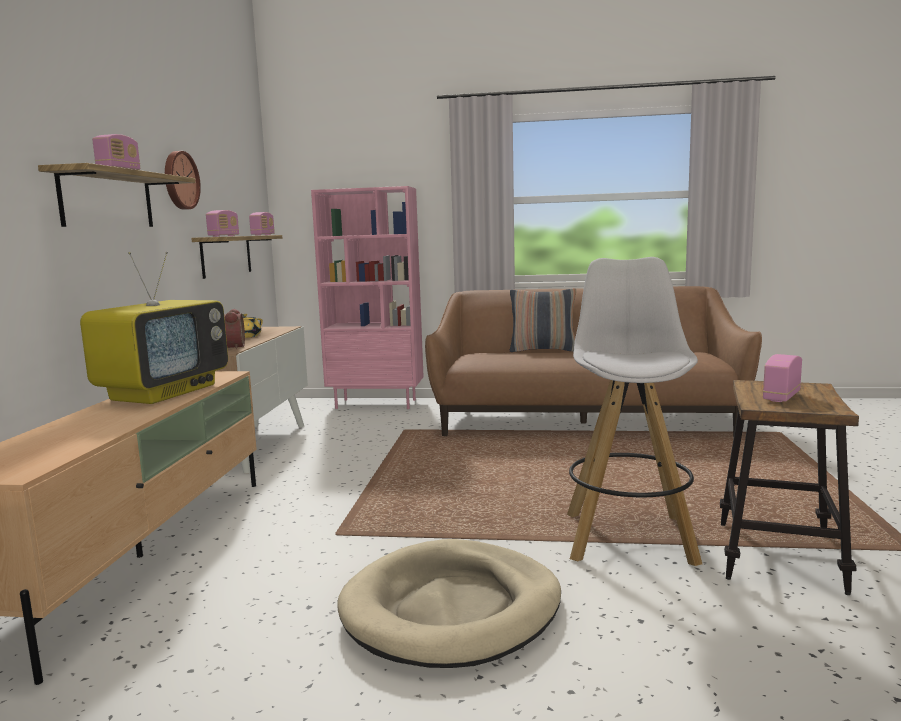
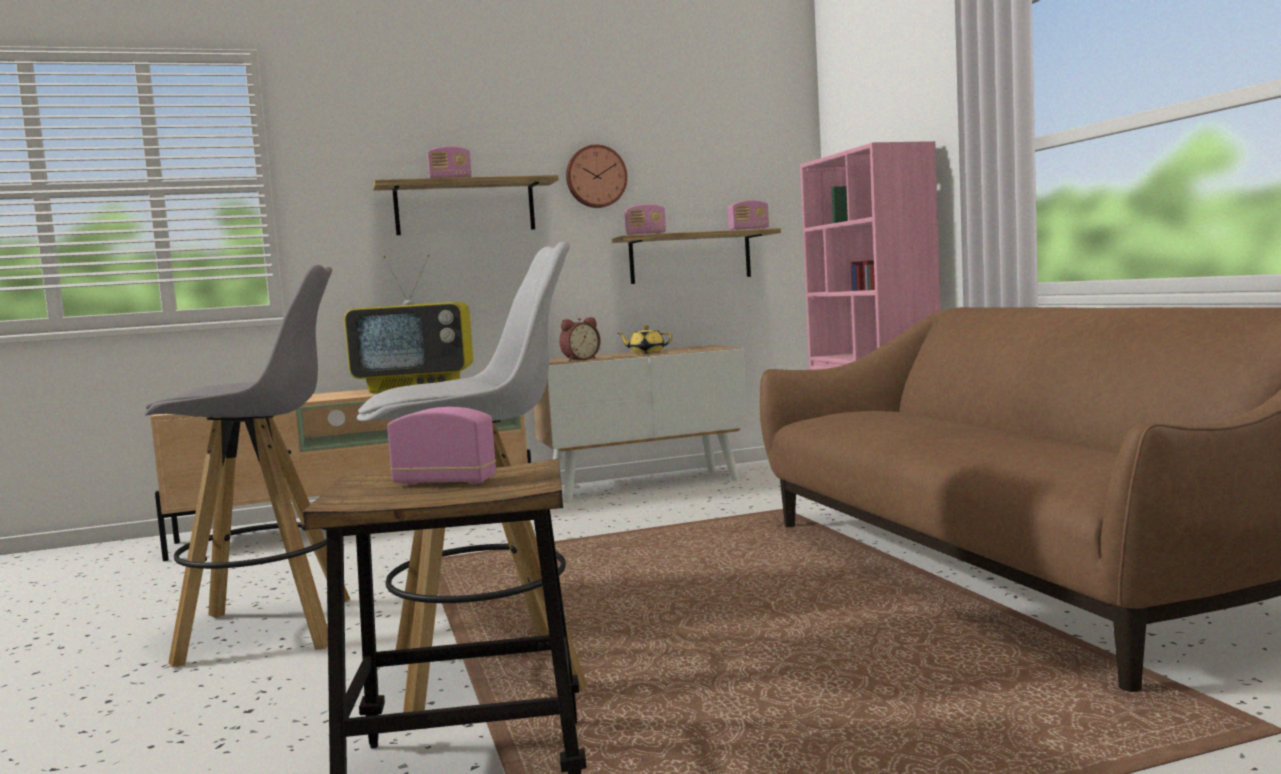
camera: 65 degrees right, 5 degrees down
(452, 609) = (271, 631): beige dog bed -> grey stool
(543, 350) = (974, 420): pillow -> none

